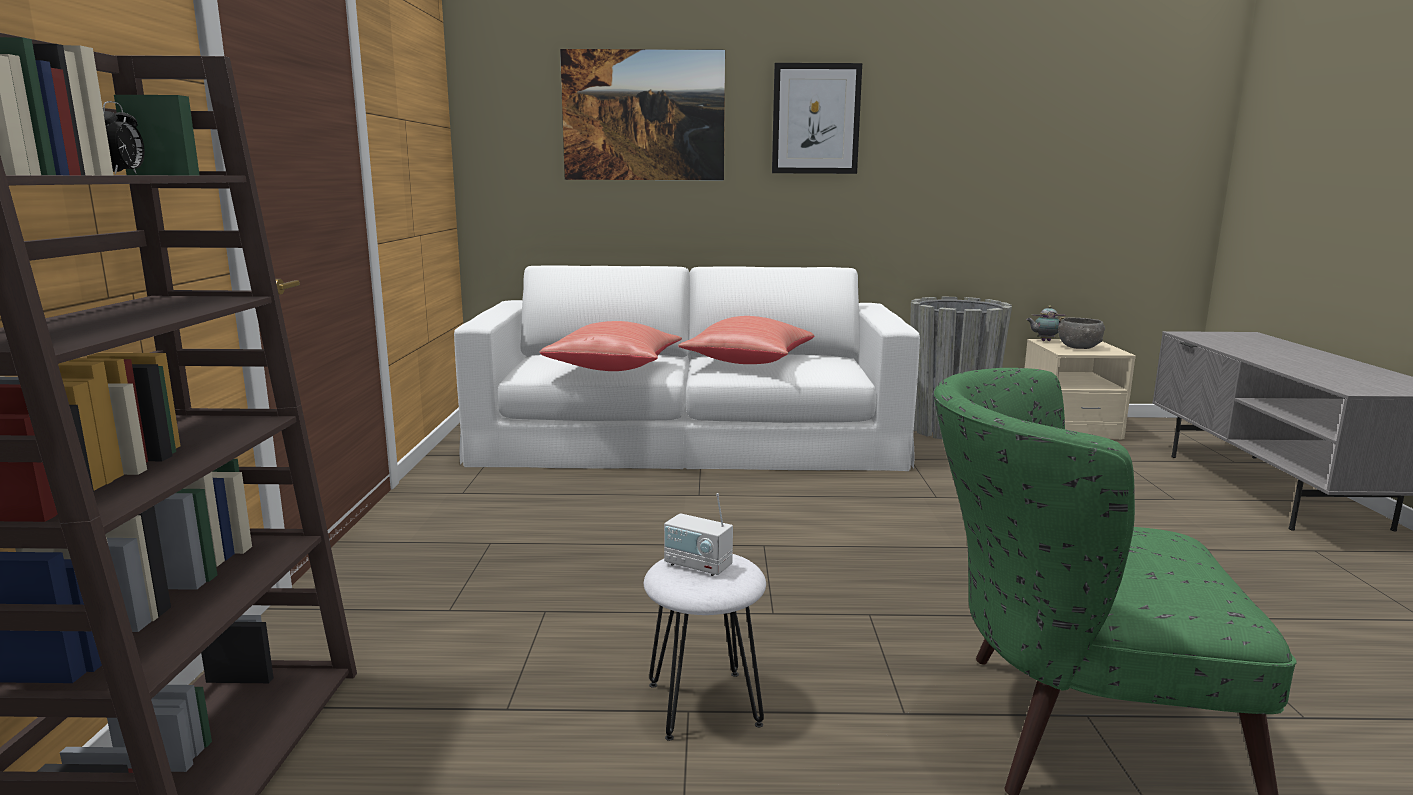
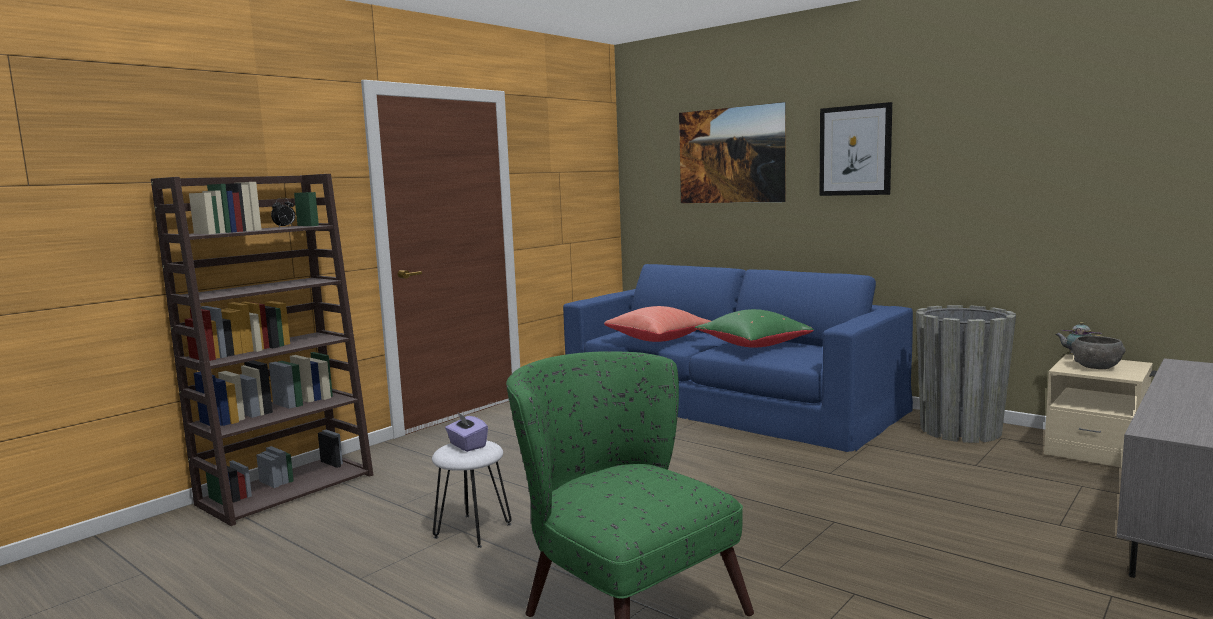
camera: 40 degrees right, 5 degrees down
(689, 439) = (728, 401): white sofa -> blue sofa
(698, 565) = (467, 445): radio -> purple tissue box
(747, 363) = (752, 346): red pillow -> green pillow

